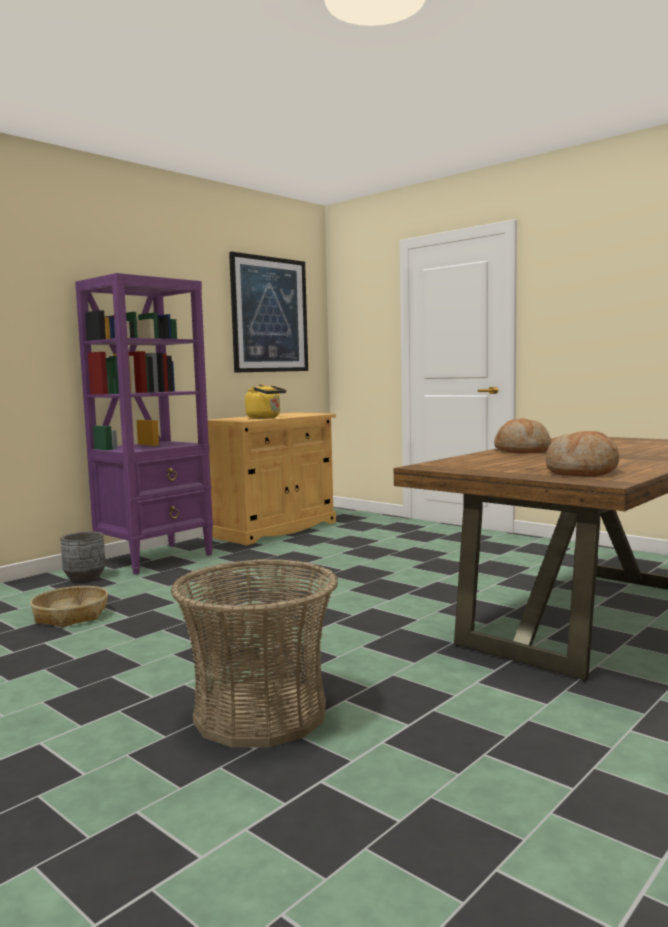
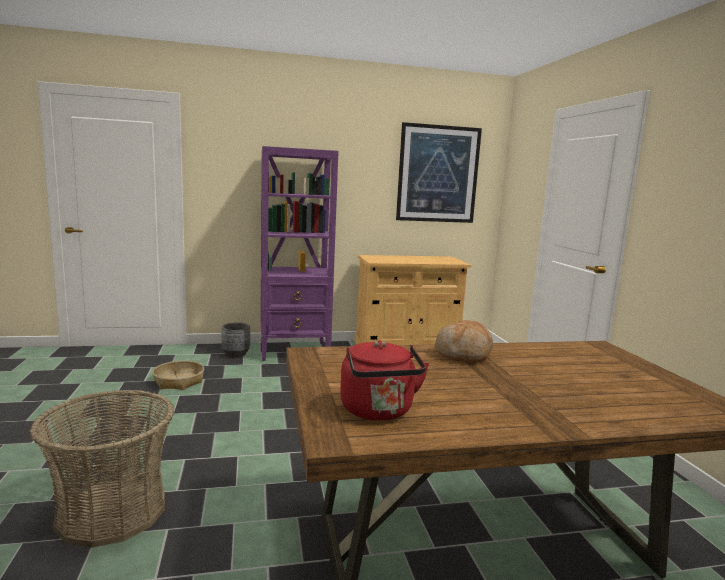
camera: 35 degrees right, 5 degrees up
(265, 418) = (402, 260): yellow kettle -> none
(583, 472) = (378, 411): bread -> red kettle

